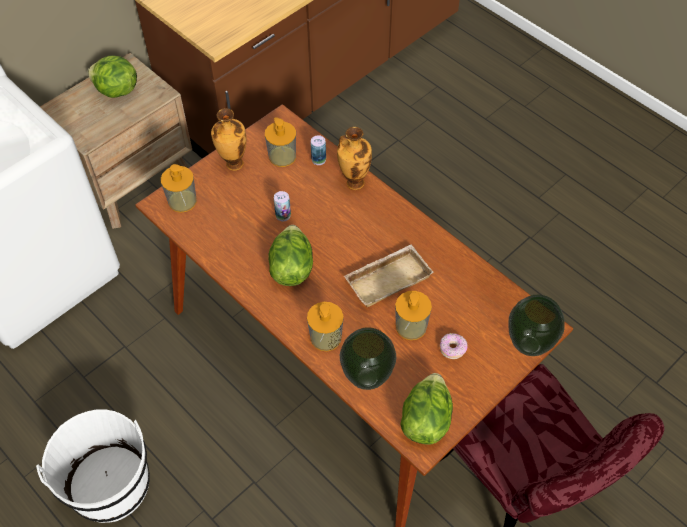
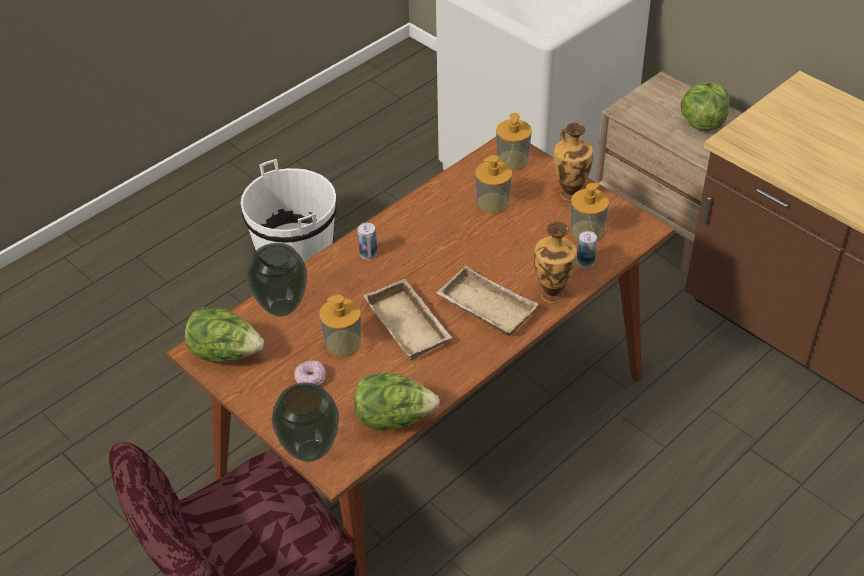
camera: 90 degrees right, 10 degrees down
(283, 215) = (497, 236): can -> can (368, 254)
(291, 268) = (424, 246): lettuce -> lettuce (394, 419)
(326, 337) = (333, 275): soap dispenser -> soap dispenser (493, 203)
(369, 227) = (484, 308): none -> beige tray

